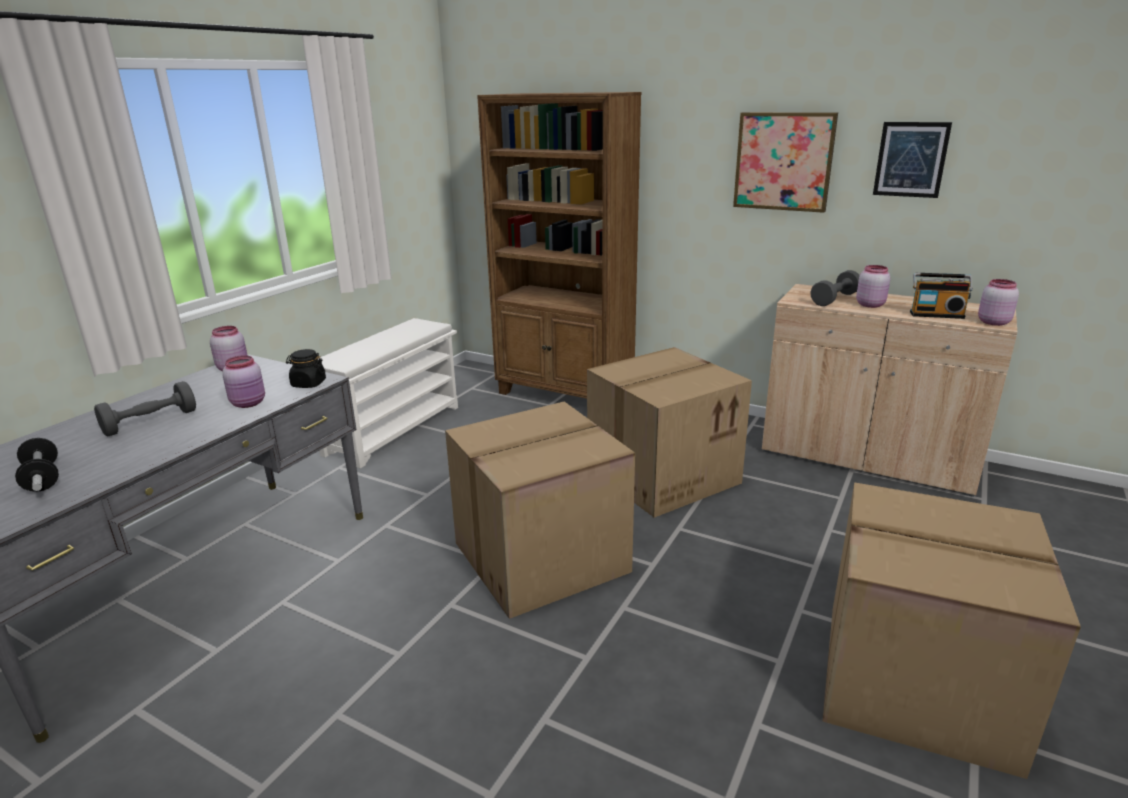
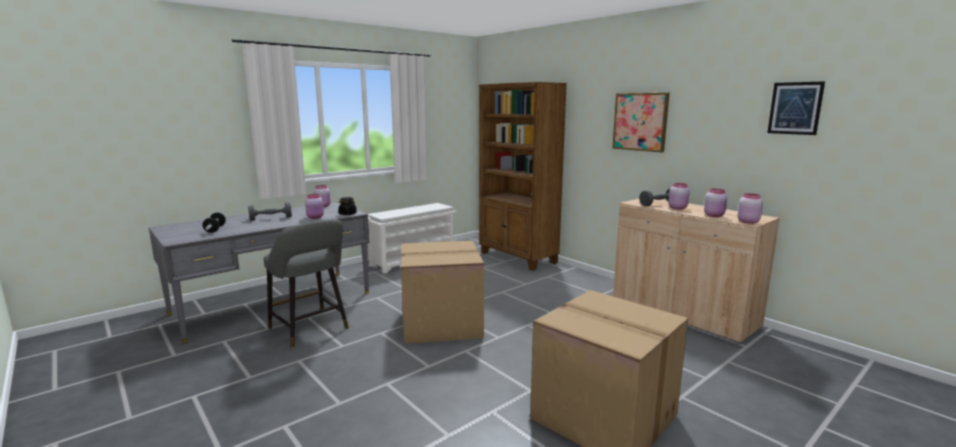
camera: 20 degrees right, 10 degrees down
(309, 632) = (310, 330): none -> grey stool
(663, 474) = (541, 300): cardboard box -> none
(911, 159) = (711, 120): picture -> picture (795, 108)
(936, 314) = (714, 215): radio -> pink jar

